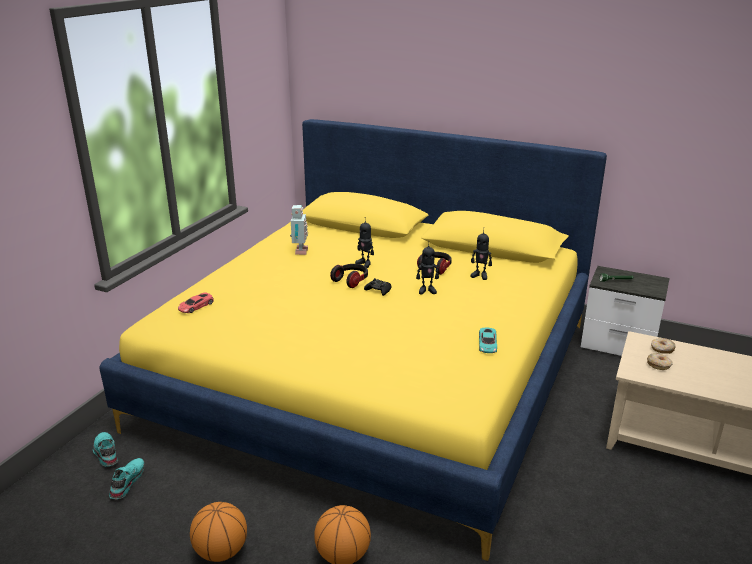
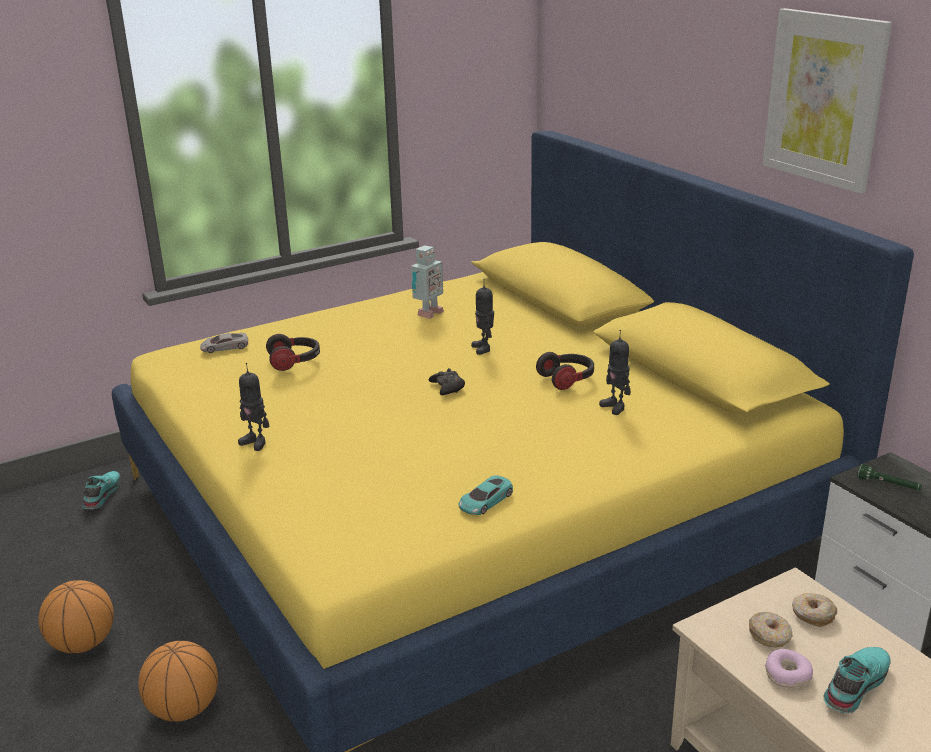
camera: 35 degrees right, 0 degrees up
(126, 482) = (86, 532): turquoise shoe -> turquoise shoe (853, 685)
(196, 306) = (225, 347): red toy car -> grey toy car
(351, 281) = (432, 366): headphones -> headphones (295, 361)
(427, 291) = (509, 406): toy robot -> toy robot (255, 442)
(536, 77) = (824, 98): none -> picture
(686, 378) = (787, 674): none -> donut

